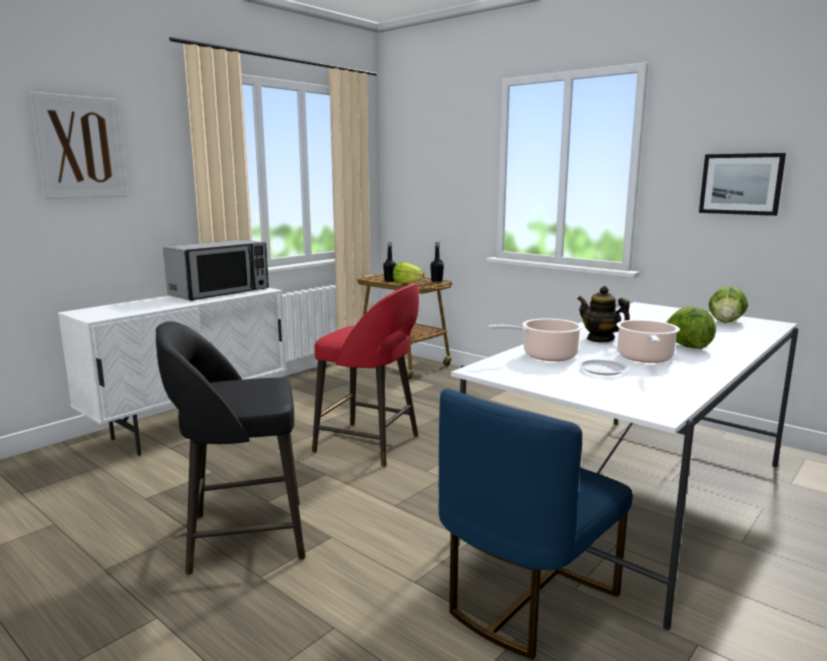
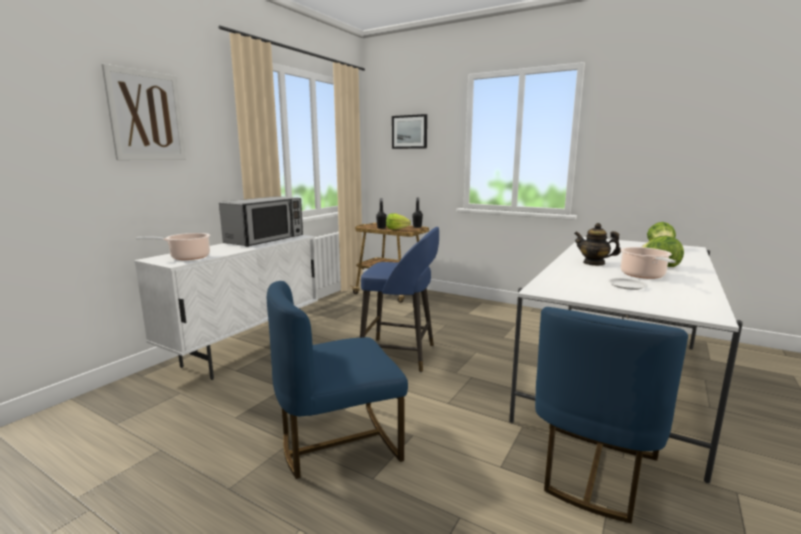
camera: 10 degrees left, 0 degrees up
(242, 536) = (338, 443): black stool -> blue chair
(370, 444) = (400, 355): red stool -> blue stool
(546, 356) = (572, 277): cooking pot -> cooking pot (187, 257)
(741, 184) = (656, 150): picture -> picture (409, 132)

